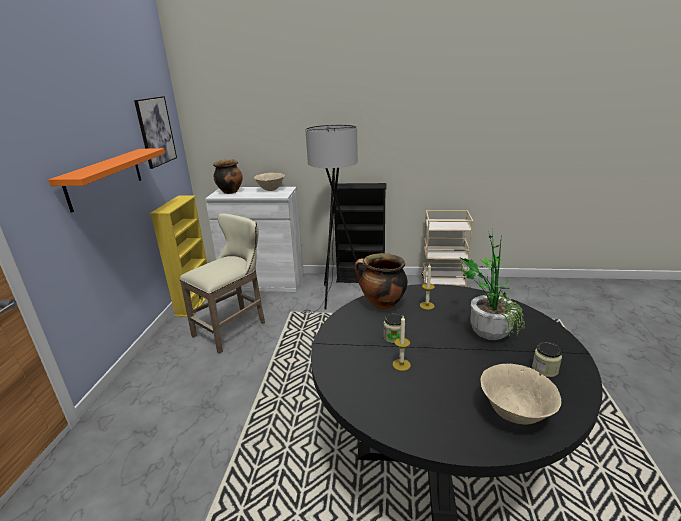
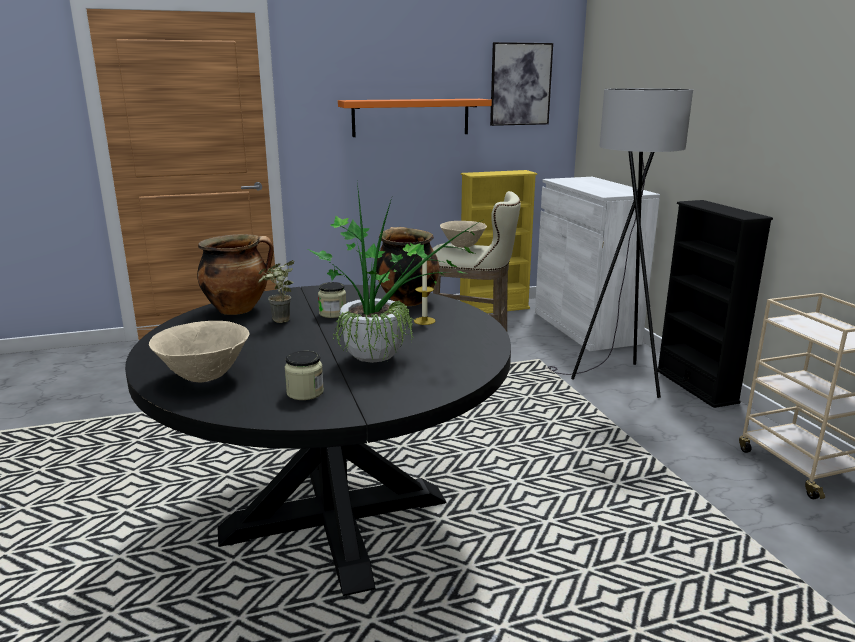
camera: 65 degrees right, 5 degrees down
(230, 191) = (581, 180): cooking pot -> cooking pot (238, 309)
(271, 190) = (620, 189): beige bowl -> beige bowl (463, 246)
(401, 364) = (278, 322): candle -> potted plant

